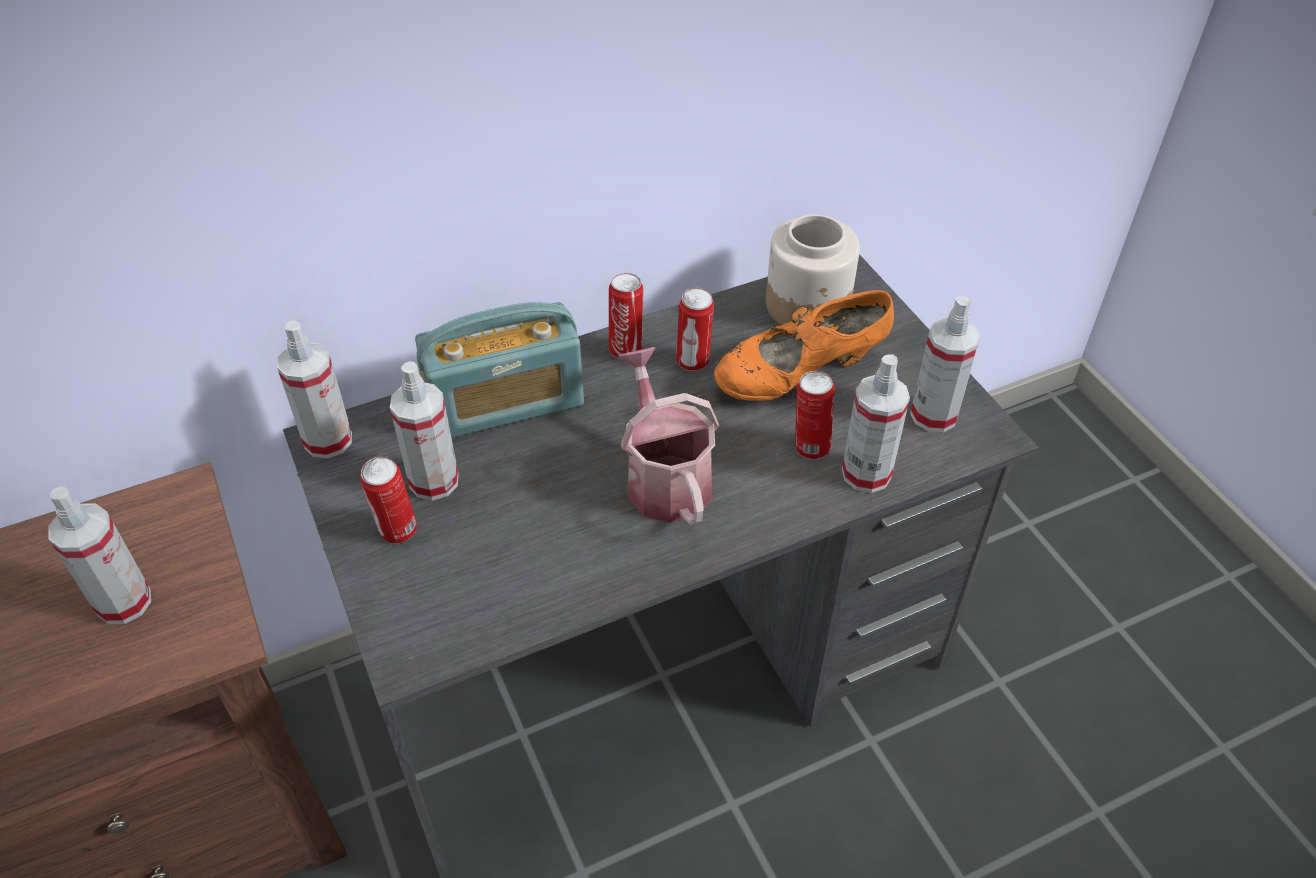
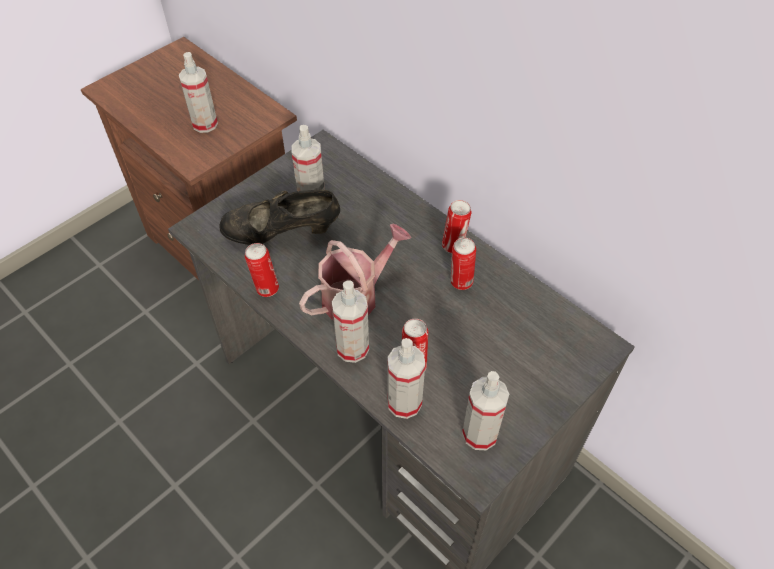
camera: 70 degrees right, 5 degrees up
(328, 440) = (322, 148): spray bottle -> spray bottle (352, 348)
(397, 532) = (272, 196): can -> can (266, 289)
(493, 537) = (282, 234): none -> black shoe
(506, 403) = (381, 206): radio -> none
(799, 377) = (476, 343): orange shoe -> none
(808, 306) = (551, 332): jar -> none

